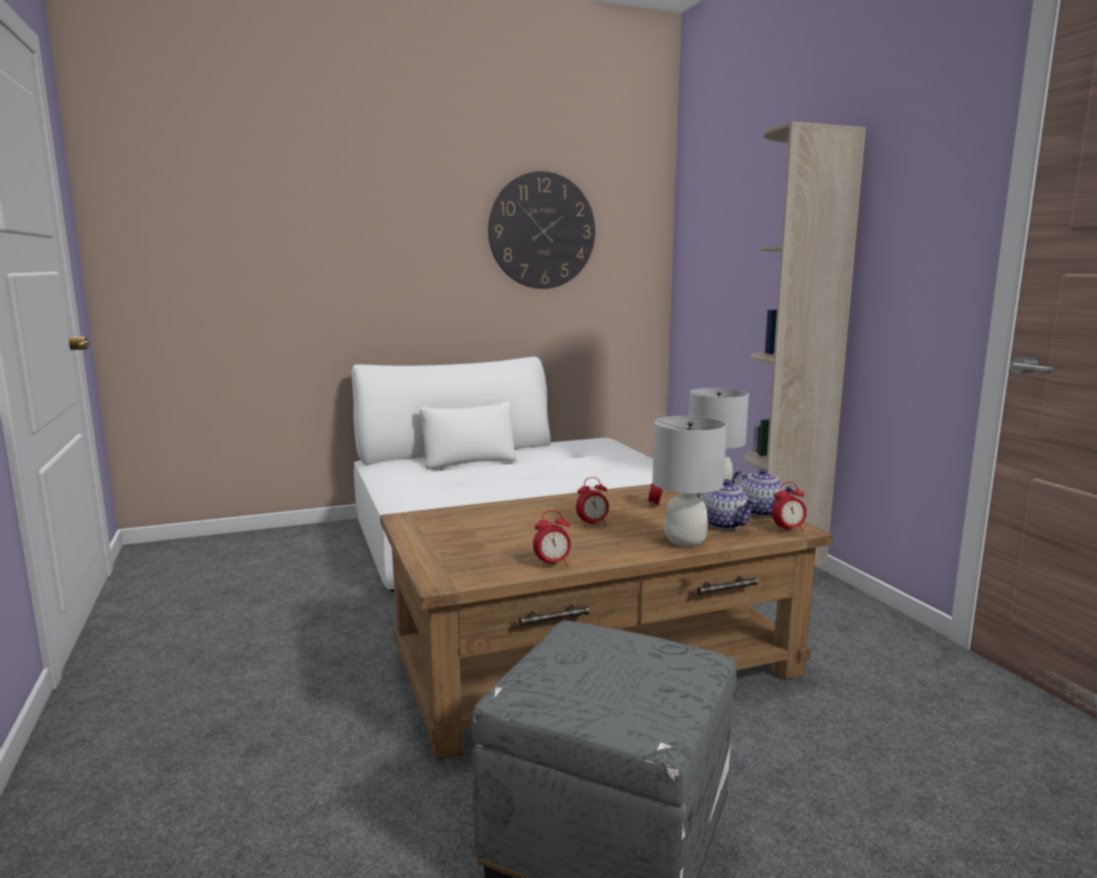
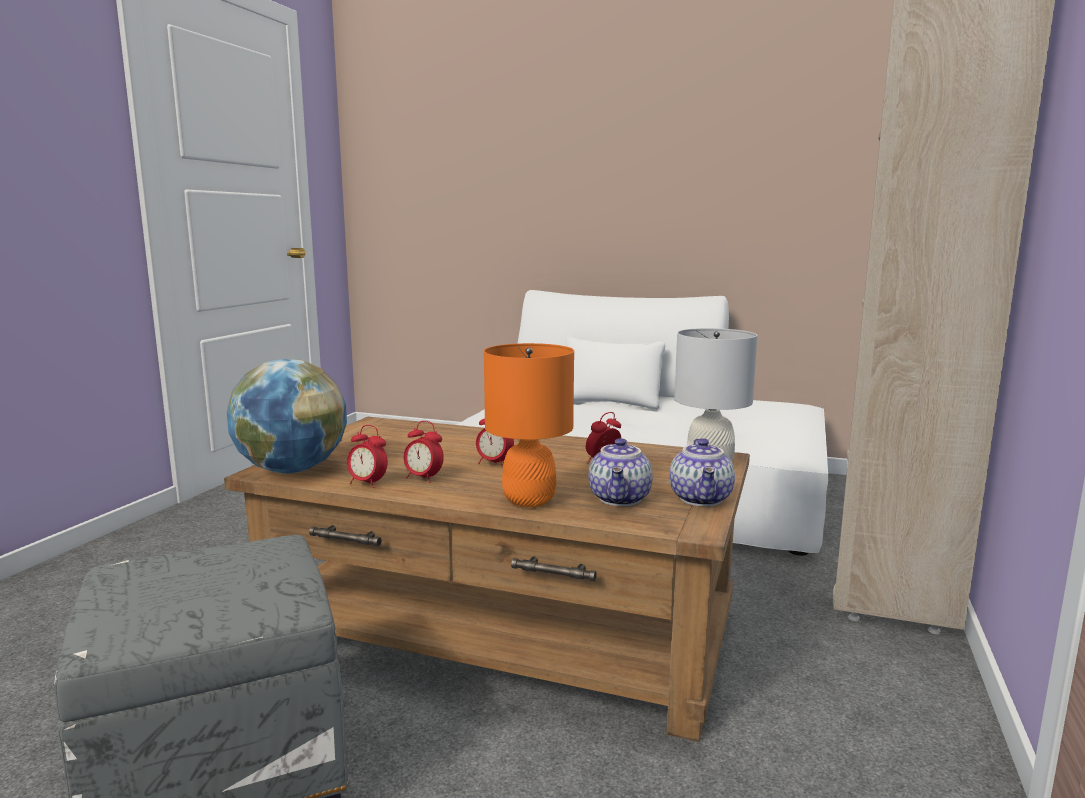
camera: 40 degrees right, 0 degrees up
(462, 573) = (291, 470): none -> globe
(542, 231) = (750, 147): wall clock -> none
(684, 541) = (530, 501): grey table lamp -> orange table lamp
(788, 530) = (678, 524): alarm clock -> alarm clock (423, 478)

